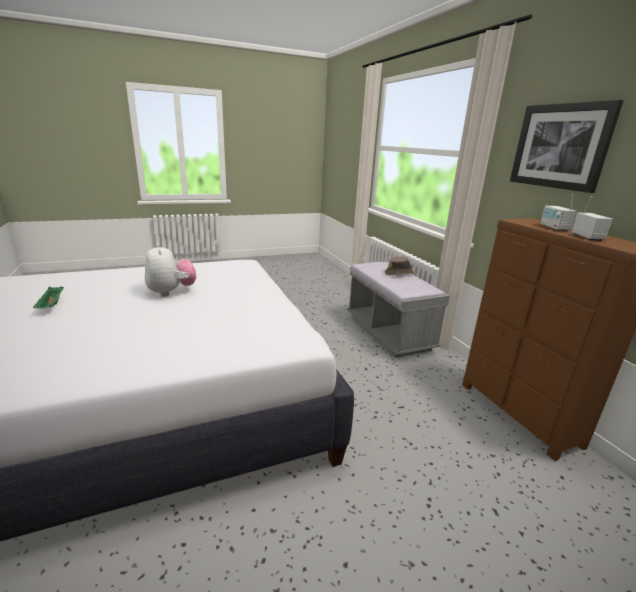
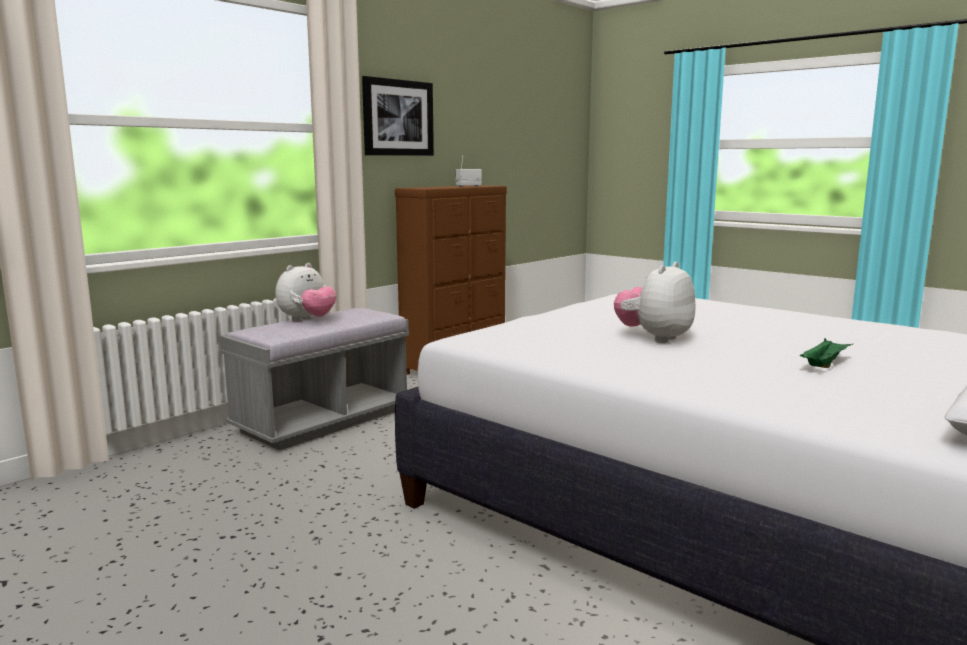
camera: 115 degrees left, 10 degrees down
(399, 274) = (307, 320): brown hat -> plush toy
(554, 228) = (443, 187): radio -> none

